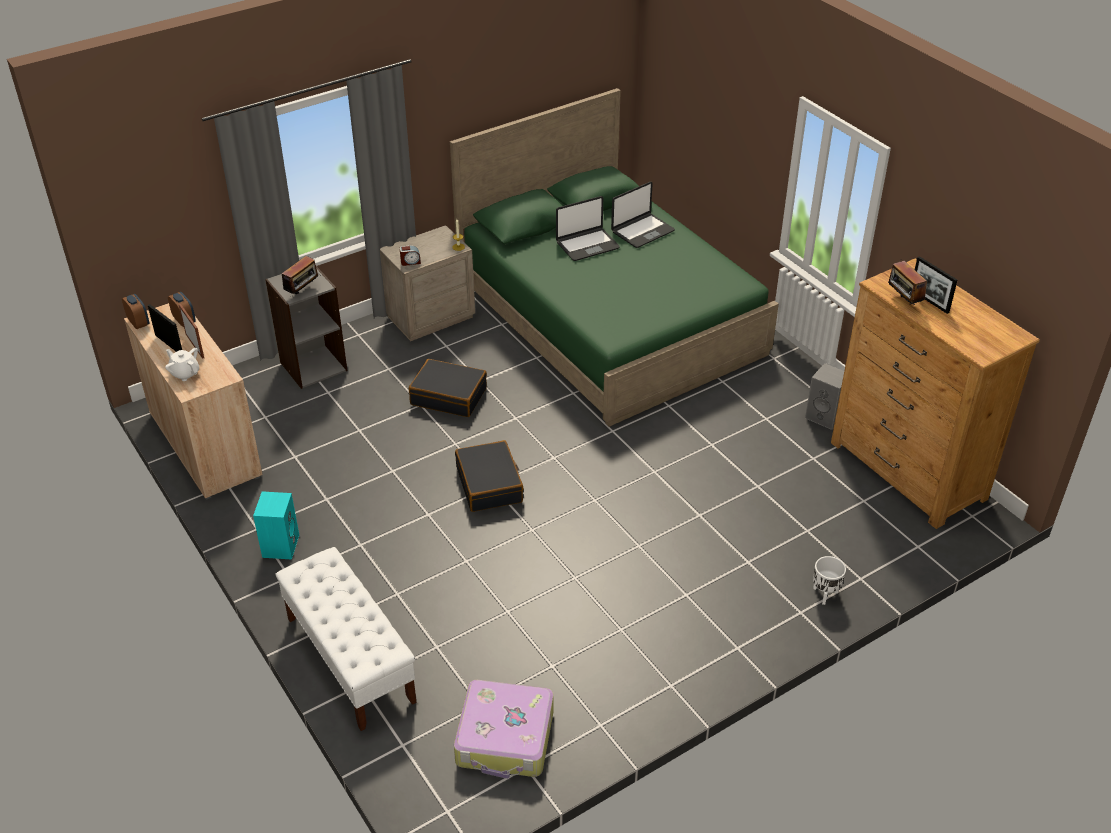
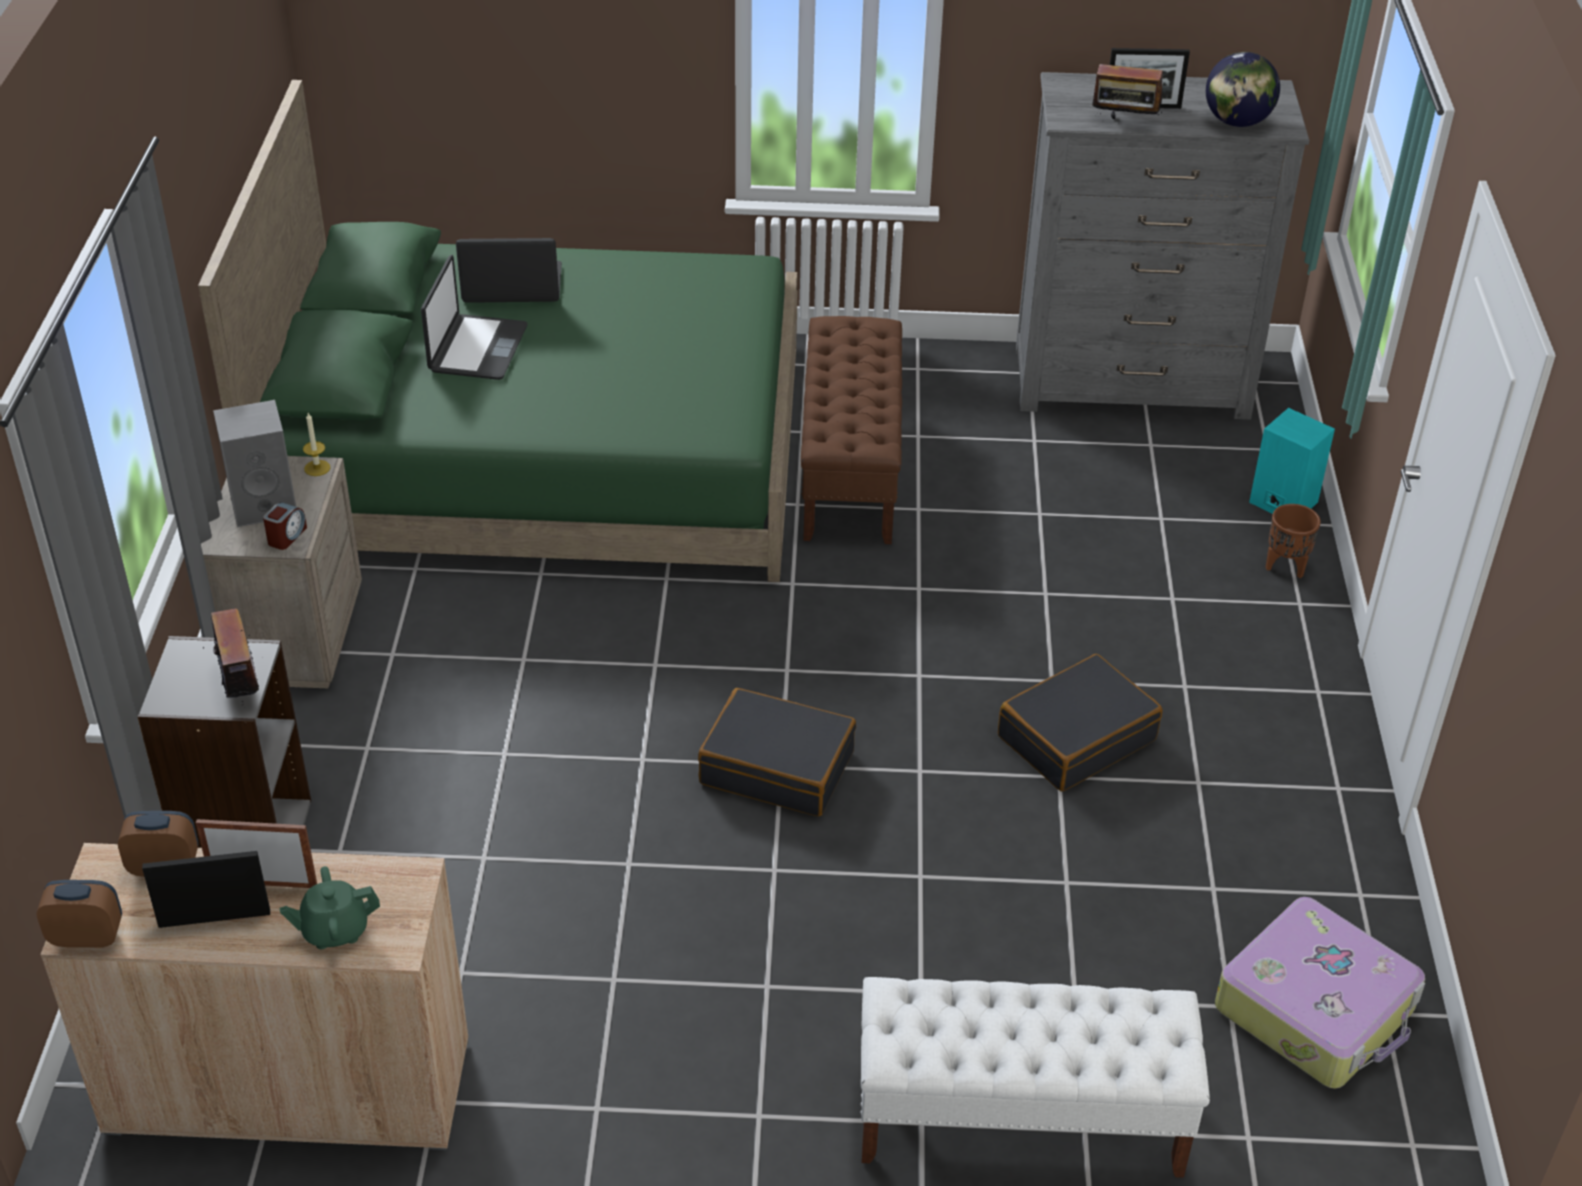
camera: 55 degrees left, 0 degrees up
(185, 373) = (334, 930): white teapot -> green teapot
(280, 545) = (670, 1093): turquoise speaker -> turquoise speaker (1281, 502)
(449, 396) = (521, 711): black suitcase -> black suitcase (1076, 737)
(642, 231) = (512, 286): laptop -> laptop turned 90 degrees counterclockwise
(714, 408) = (849, 468): none -> brown bench
(824, 595) = (1286, 567): white planter -> brown planter
(825, 416) = (967, 387): grey speaker -> grey speaker (265, 504)
(907, 471) = (1131, 383): brown dresser -> grey dresser
(961, 337) = (1236, 122): none -> globe

